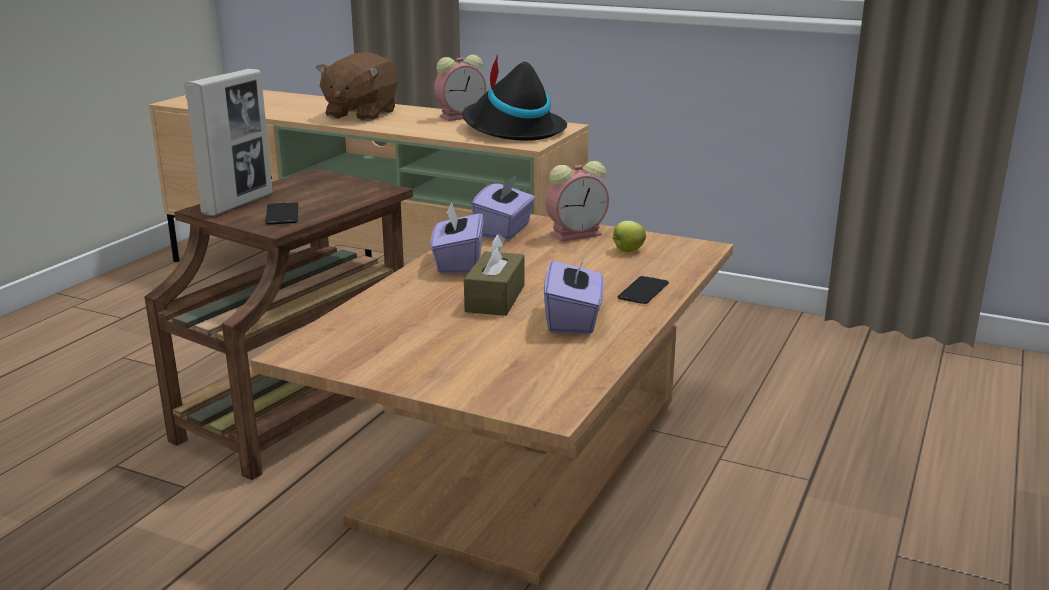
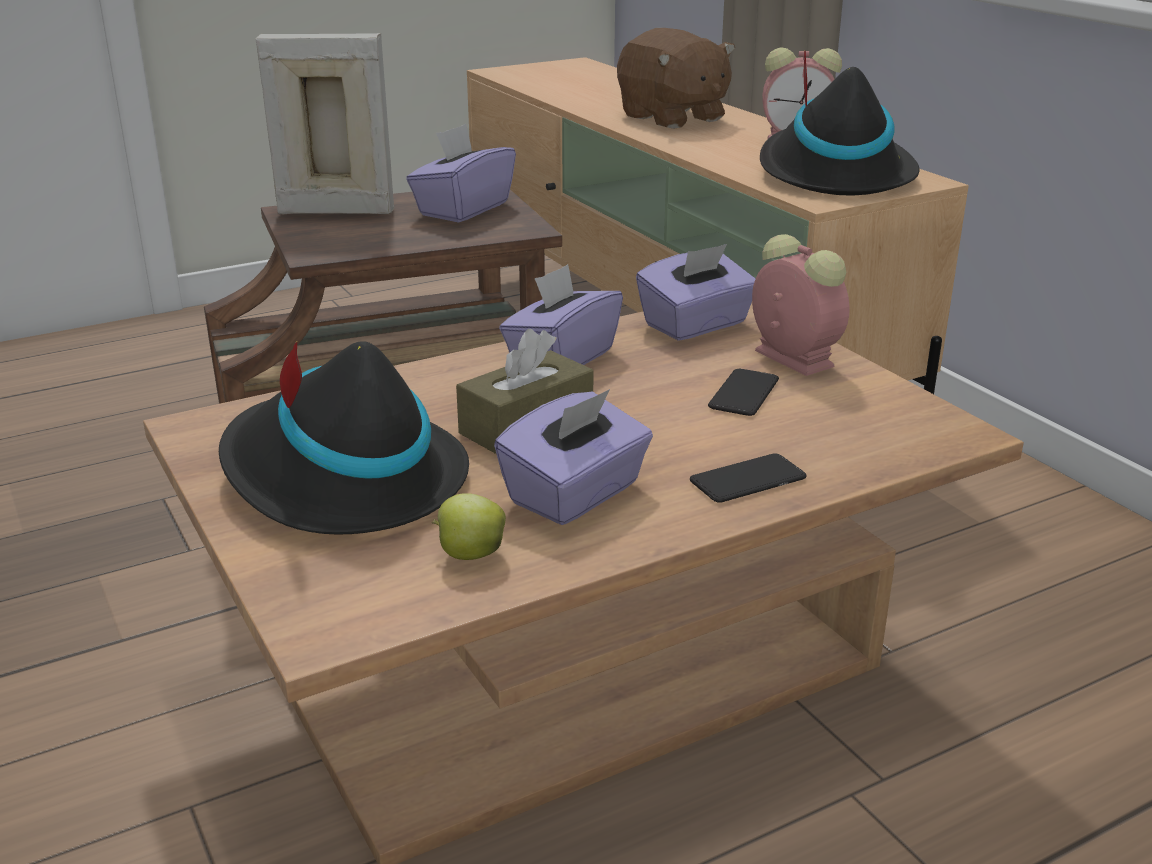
camera: 35 degrees right, 5 degrees up
(238, 203) = (336, 211): picture frame -> picture frame turned 150 degrees counterclockwise
(282, 215) = (352, 237): phone -> phone (744, 394)
(323, 187) = (463, 209): none -> purple tissue box
(360, 114) = (672, 118): brown plush toy -> brown plush toy turned 90 degrees counterclockwise
(438, 350) = (342, 479): none -> black hat
(577, 234) = (790, 357): alarm clock -> alarm clock turned 135 degrees counterclockwise
(627, 251) = (825, 405): apple -> apple (469, 554)

